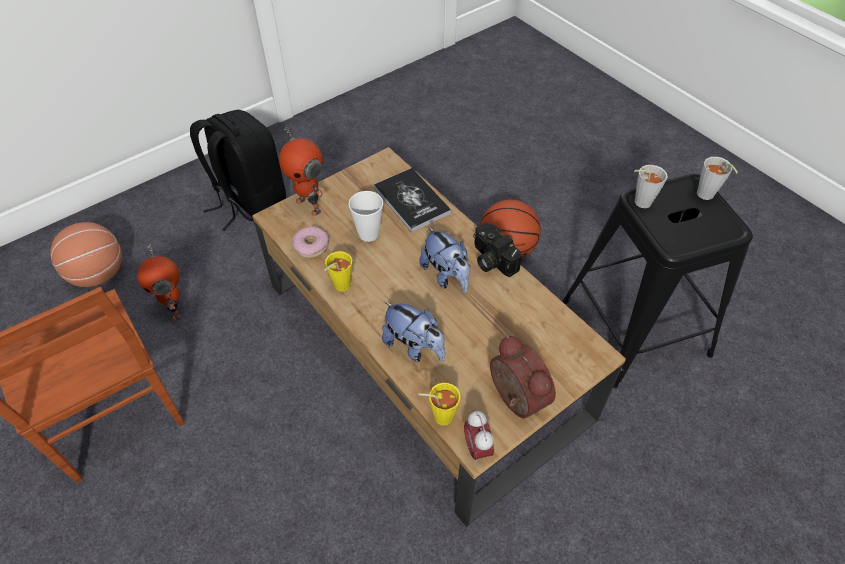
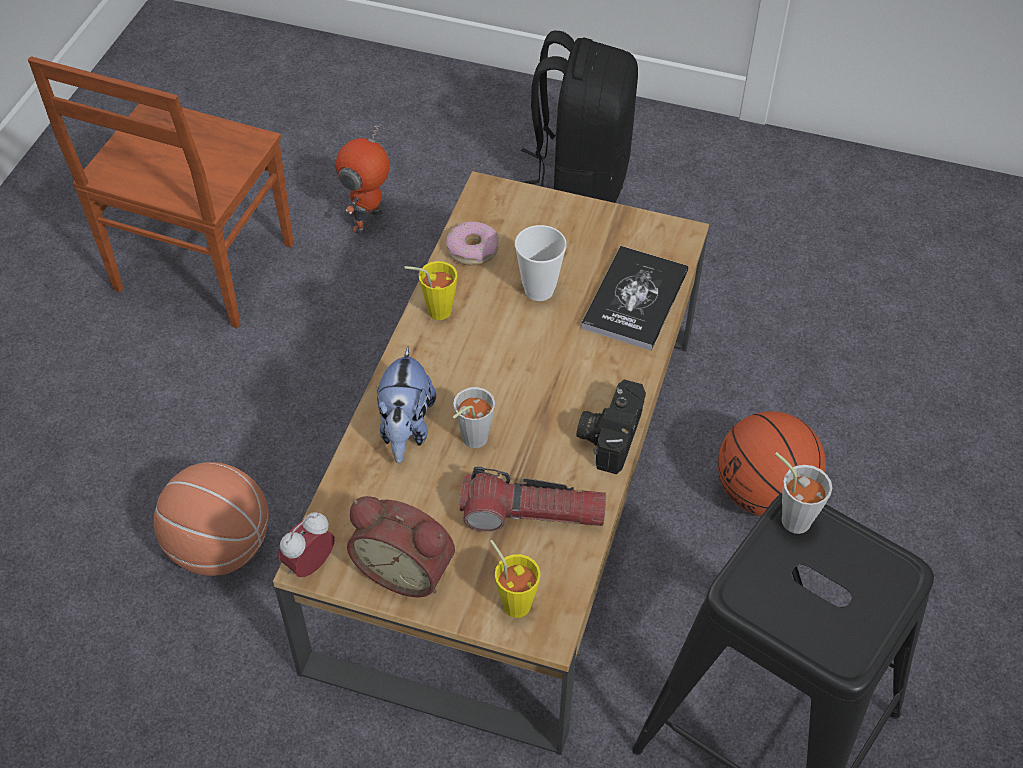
camera: 55 degrees right, 0 degrees up
(98, 274) = (358, 128): basketball -> basketball (220, 547)
(309, 205) = (534, 210): toy robot -> none
(438, 416) = (326, 504): yellow cup -> yellow cup (513, 600)
(446, 275) = (540, 402): plush toy -> none
(514, 399) = (406, 568): alarm clock -> alarm clock turned 90 degrees clockwise
(518, 320) = (532, 514): none -> flashlight
(707, 196) = (887, 598): grey cup -> grey cup (470, 441)

